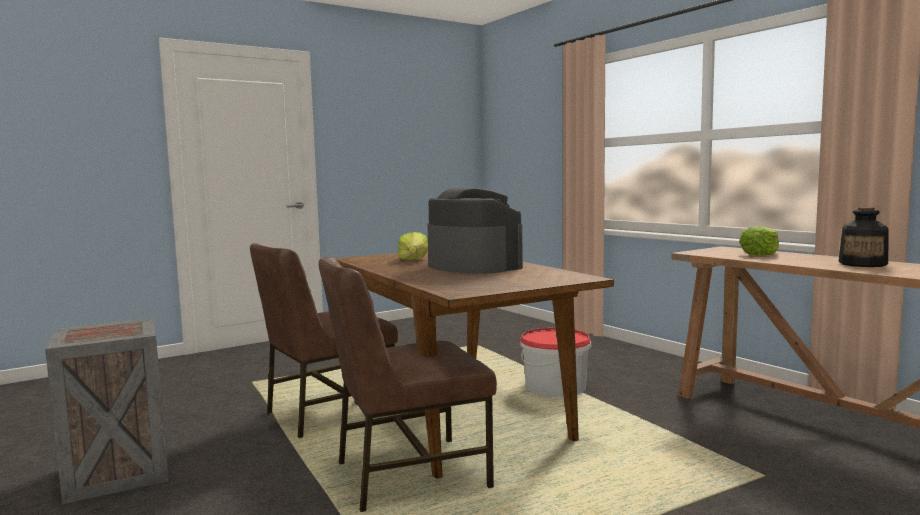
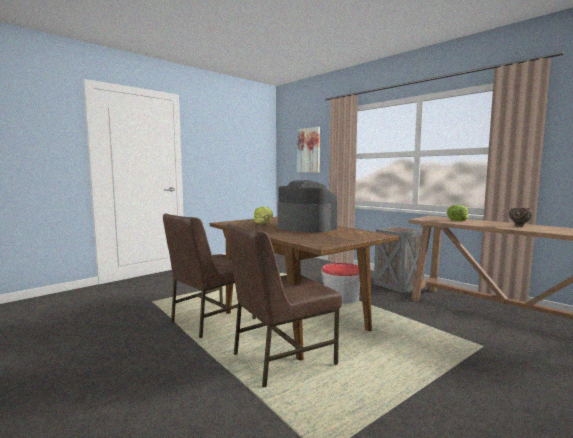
camera: 10 degrees left, 0 degrees up
(120, 473) = (83, 371): crate -> crate (399, 284)
(532, 134) = (308, 150): none -> picture
(863, 264) = (519, 226): bottle -> brown bowl

